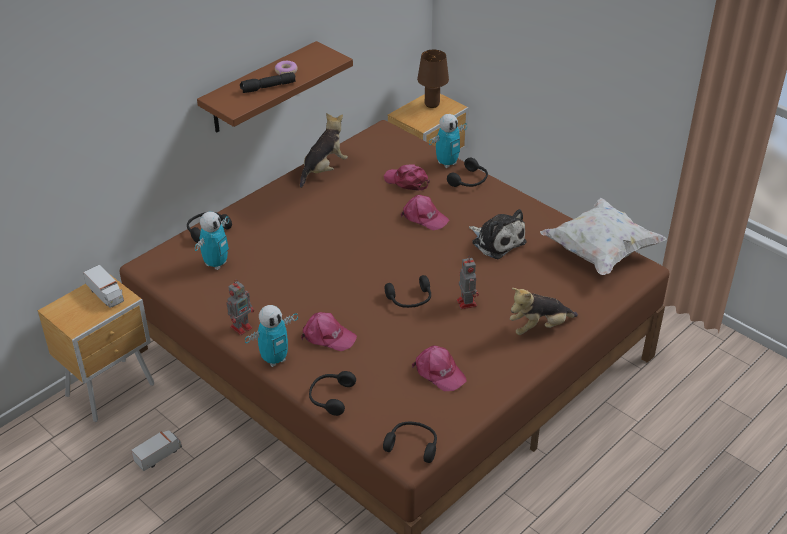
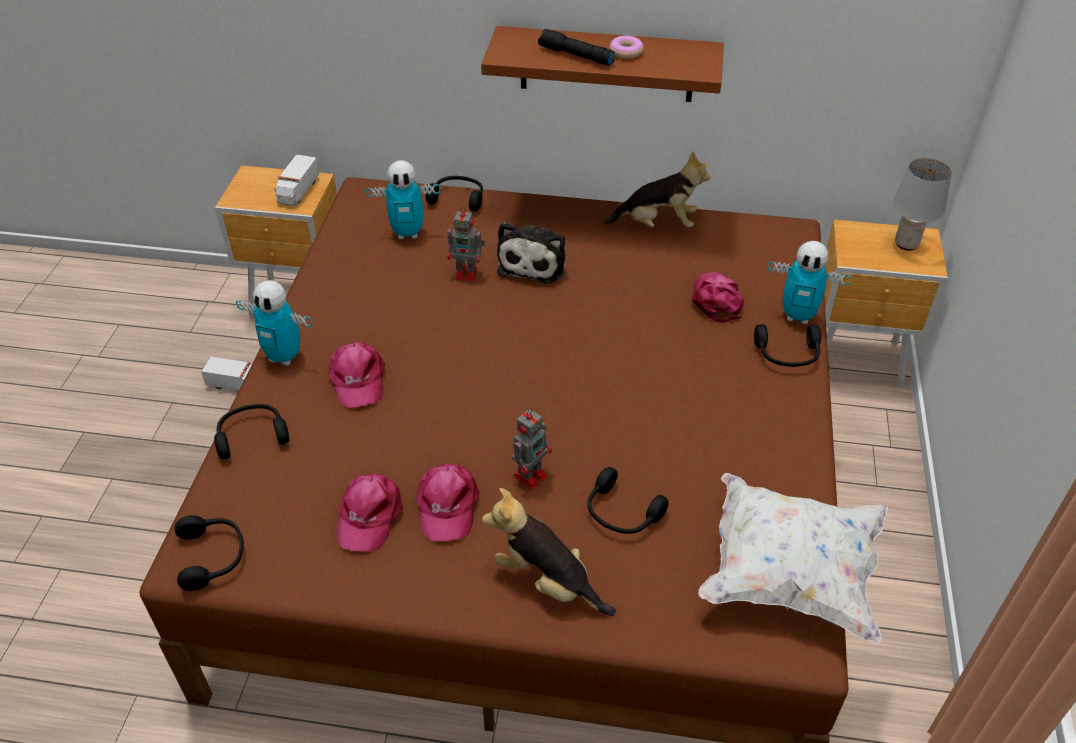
camera: 55 degrees right, 5 degrees up
(242, 327) = (319, 304): toy robot -> toy robot (468, 273)
(410, 300) = (487, 418): black headphones -> black headphones (621, 513)
(424, 217) = (662, 350): pink cap -> pink cap (447, 505)
(432, 104) = (907, 244): brown table lamp -> grey table lamp
(496, 241) = (689, 444): plush toy -> plush toy (534, 262)

